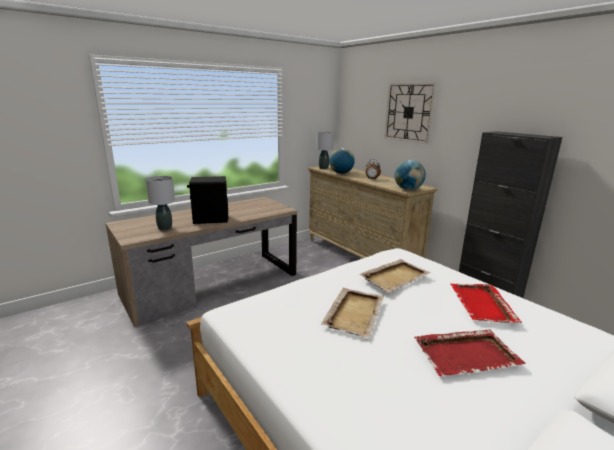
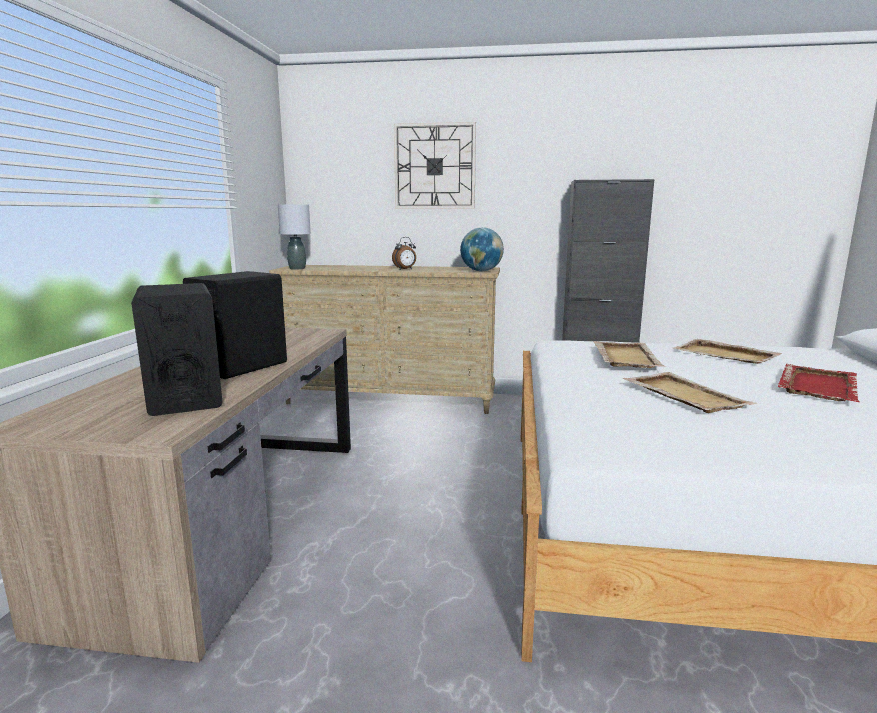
camera: 45 degrees left, 5 degrees down
(165, 228) = (184, 398): grey table lamp -> black speaker
(341, 173) = (343, 269): globe -> none
(482, 304) = (726, 355): red tray -> beige tray

